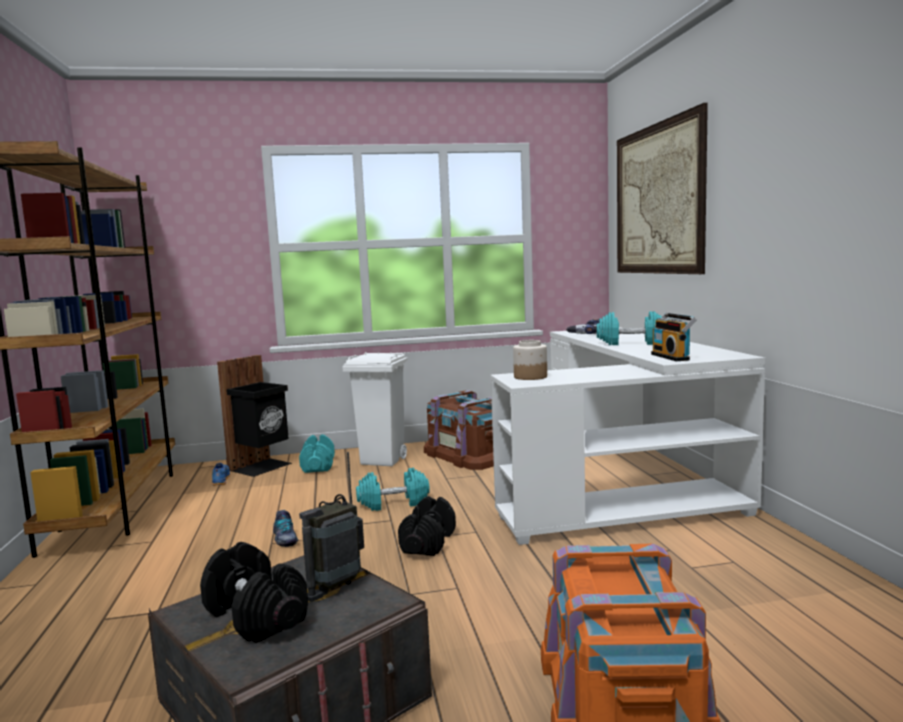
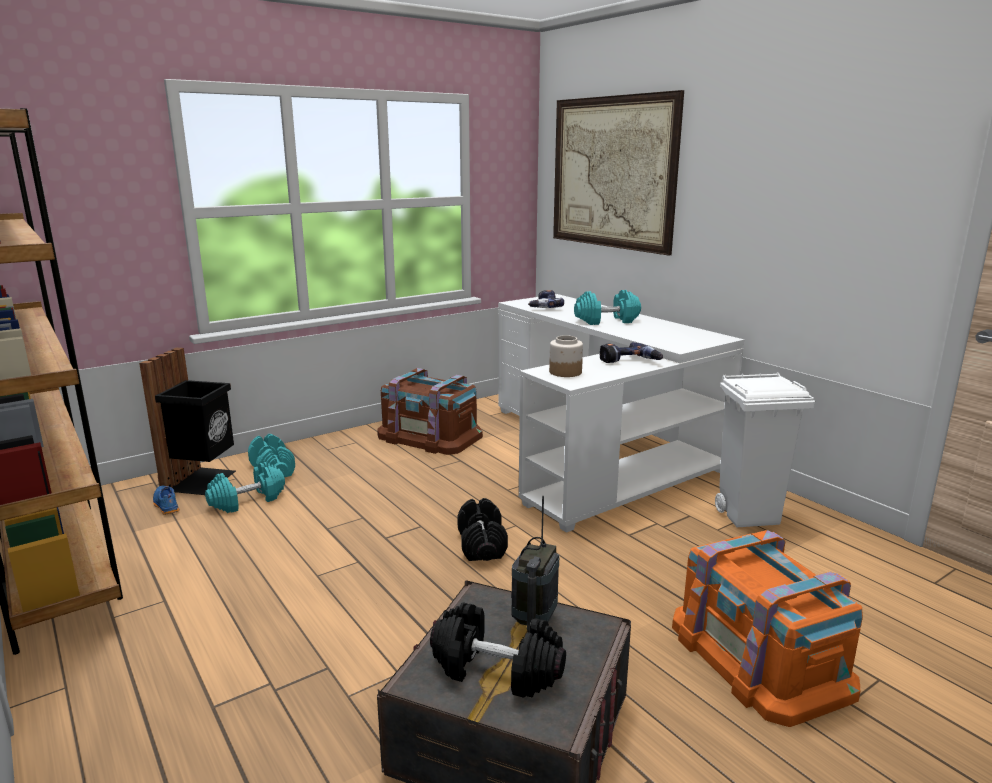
camera: 25 degrees left, 10 degrees up
(284, 538) = (327, 567): shoe -> none
(383, 461) = (343, 455): white trash can -> white trash can (749, 516)
(393, 503) = (405, 506): turquoise dumbbell -> turquoise dumbbell (247, 501)
(610, 373) = (629, 362): none -> power drill
(672, 357) = (671, 342): radio -> none

